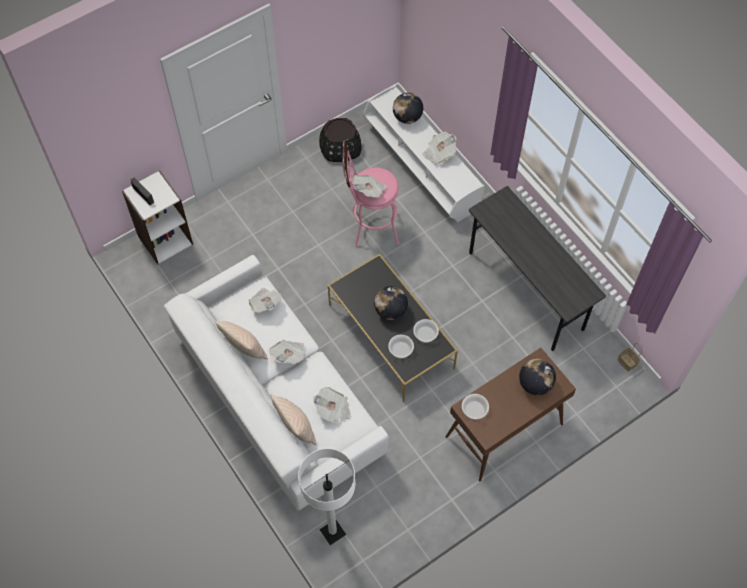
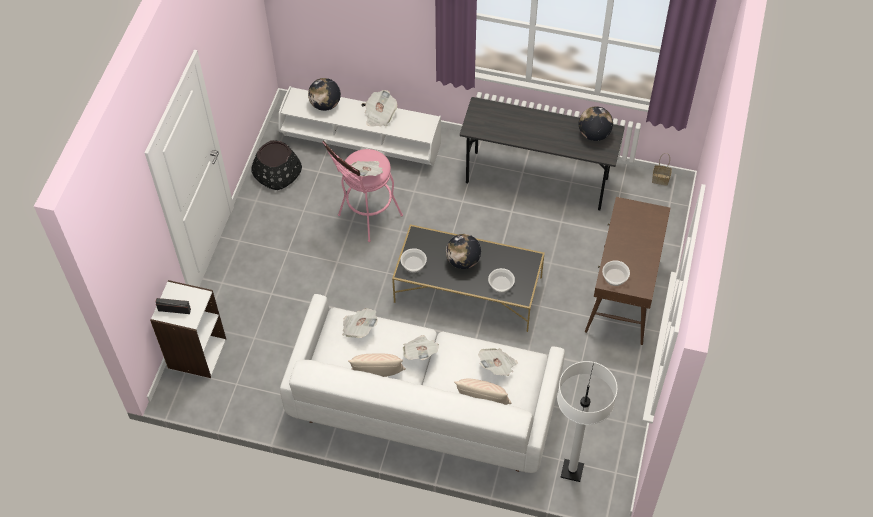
camera: 40 degrees left, 5 degrees down
(425, 334) = (508, 258): bowl -> bowl (413, 264)
(535, 384) = (639, 225): globe -> globe (594, 134)

